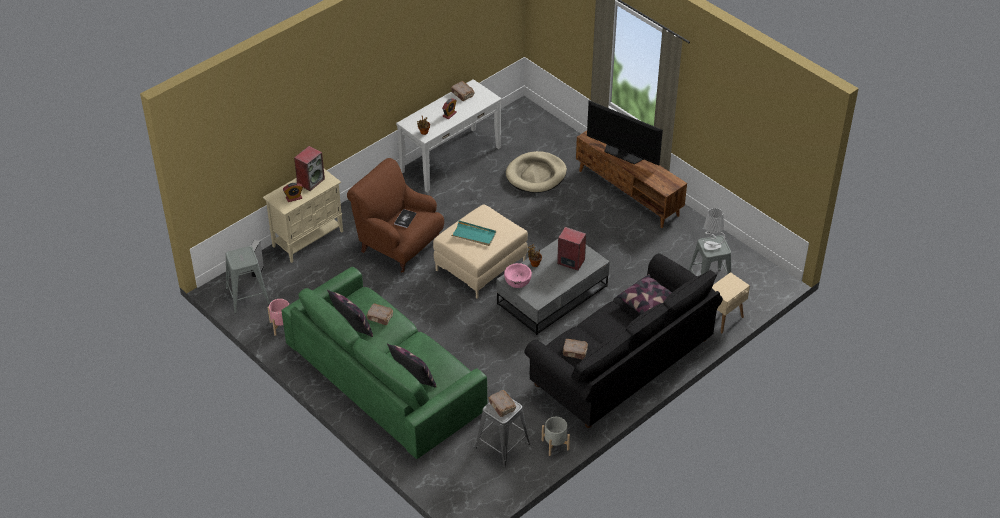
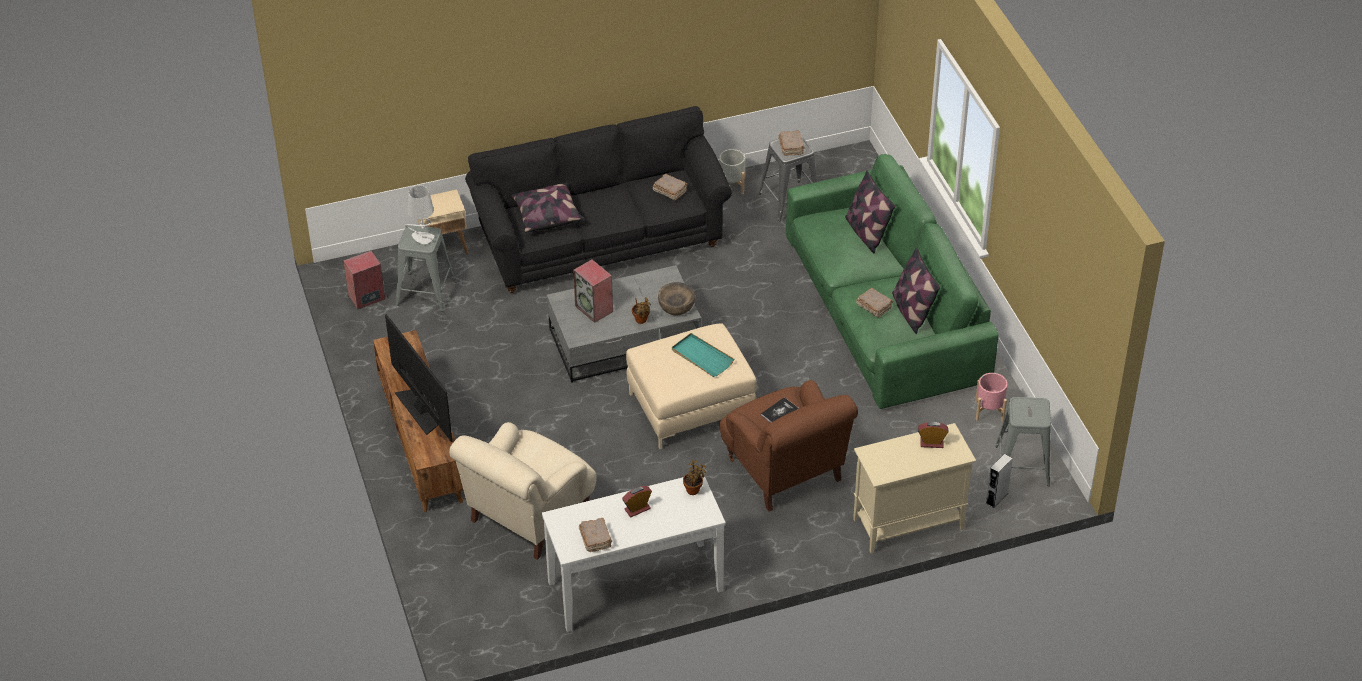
camera: 155 degrees left, 0 degrees up
(311, 181) = (897, 462): speaker -> speaker (366, 298)
(517, 281) = (676, 306): pink bowl -> brown bowl
(536, 175) = (527, 516): beige dog bed -> beige armchair

